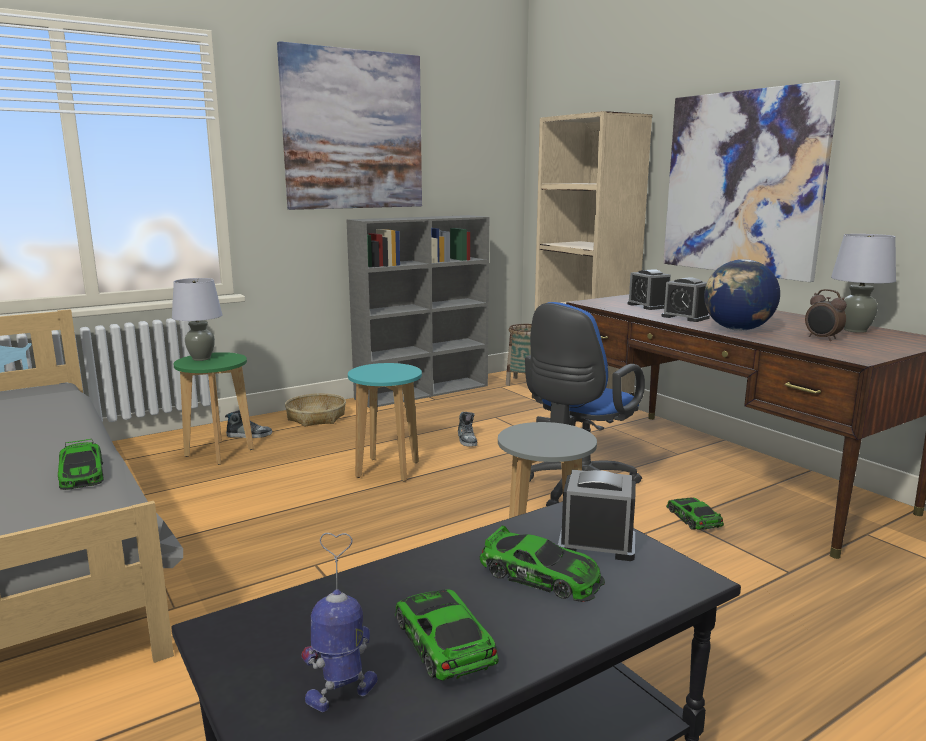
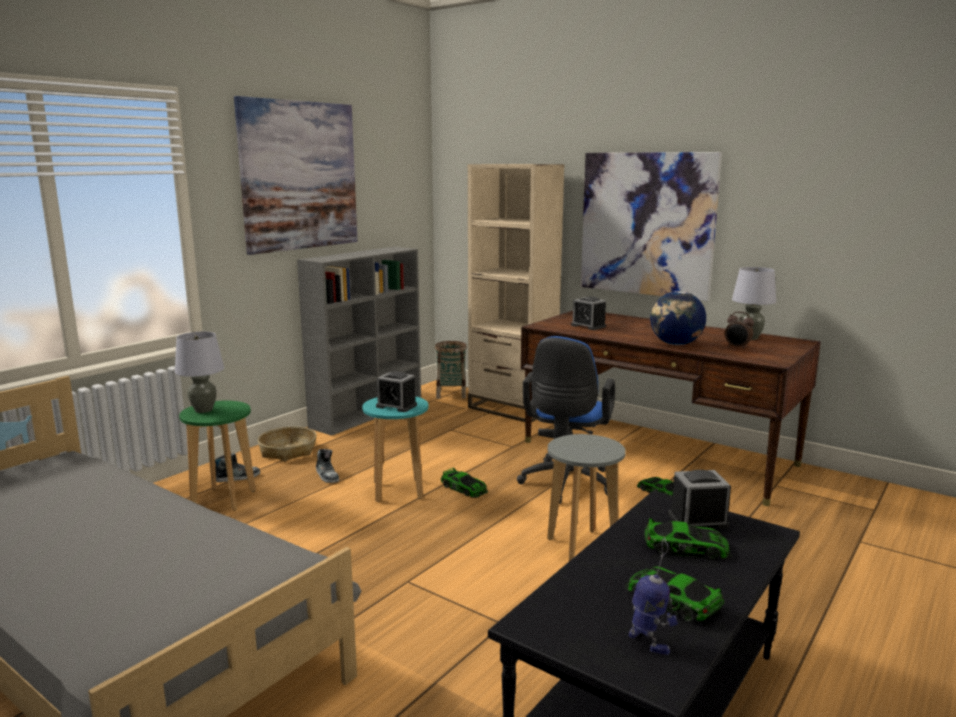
camera: 20 degrees left, 0 degrees up
(81, 473) = (224, 536): toy car -> toy car (464, 488)
(343, 693) = (649, 642): toy robot -> toy robot turned 105 degrees clockwise
(467, 440) = (443, 454): shoe -> shoe (327, 476)
(685, 317) = (627, 335): alarm clock -> alarm clock (396, 406)

